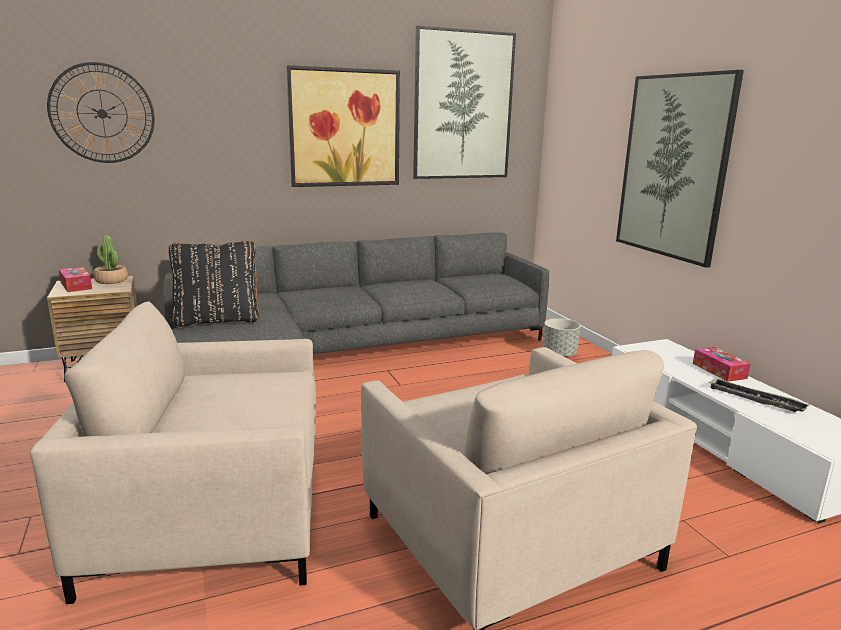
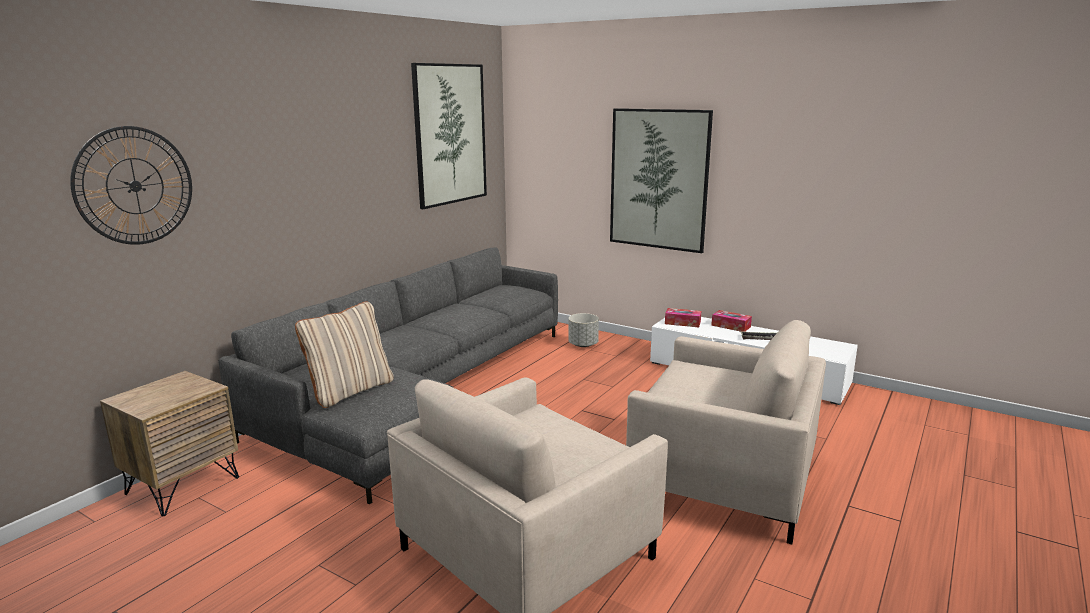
camera: 35 degrees left, 0 degrees up
(76, 286) = (144, 398): tissue box -> tissue box (682, 323)
(111, 281) = (175, 382): potted plant -> none
(217, 320) = (350, 390): black pillow -> beige pillow
(344, 128) = (364, 168): picture -> none

